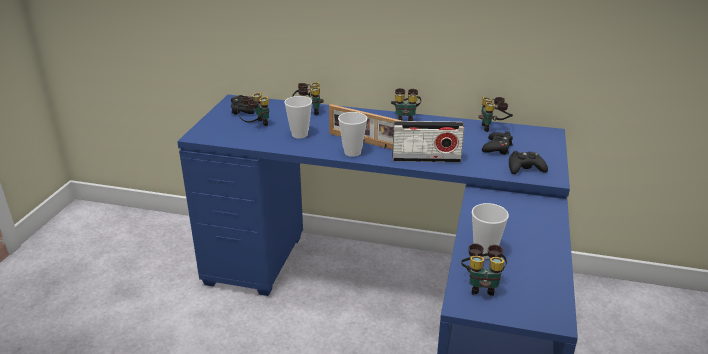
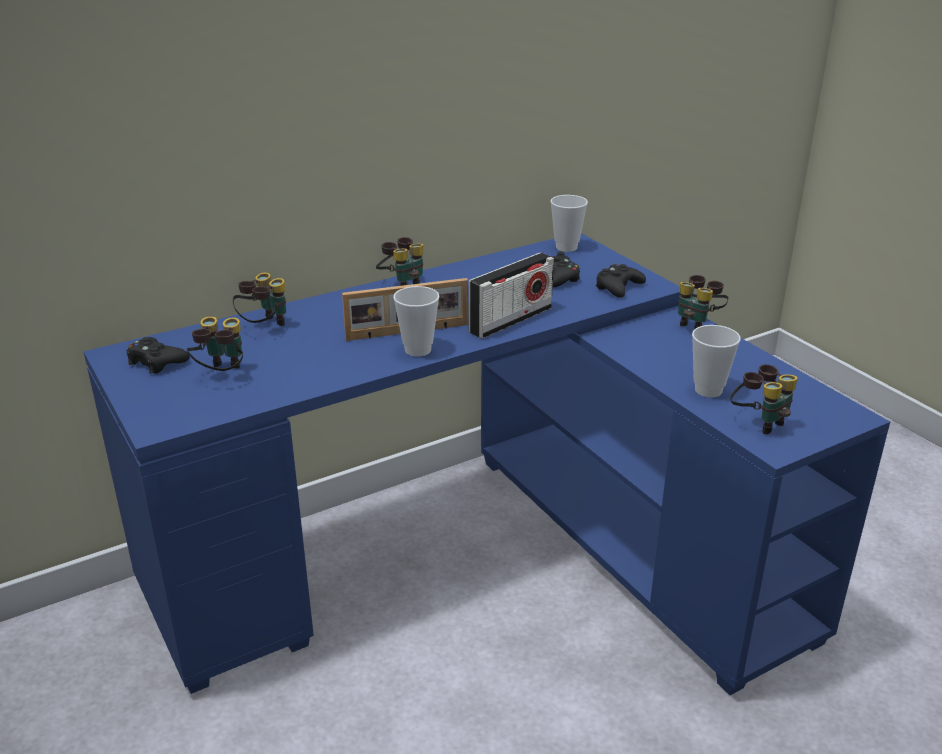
camera: 45 degrees left, 0 degrees up
(299, 134) = (309, 359): cup -> cup (566, 247)
(493, 128) = (516, 258): binoculars -> binoculars (697, 324)

